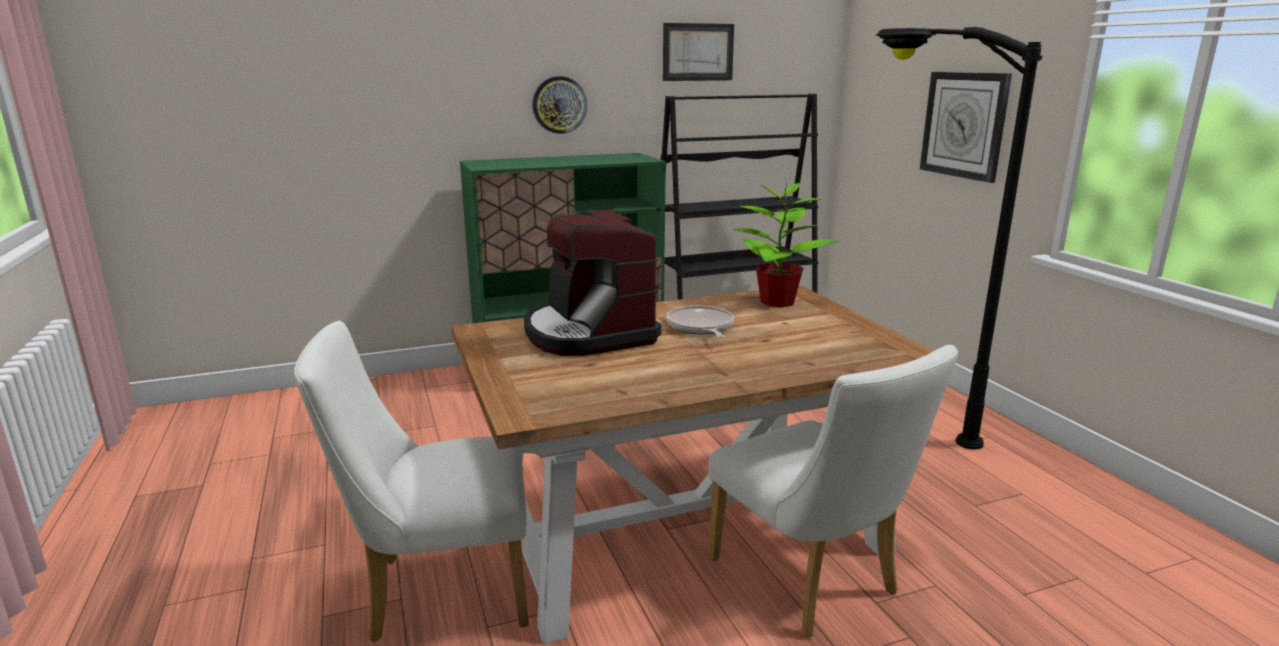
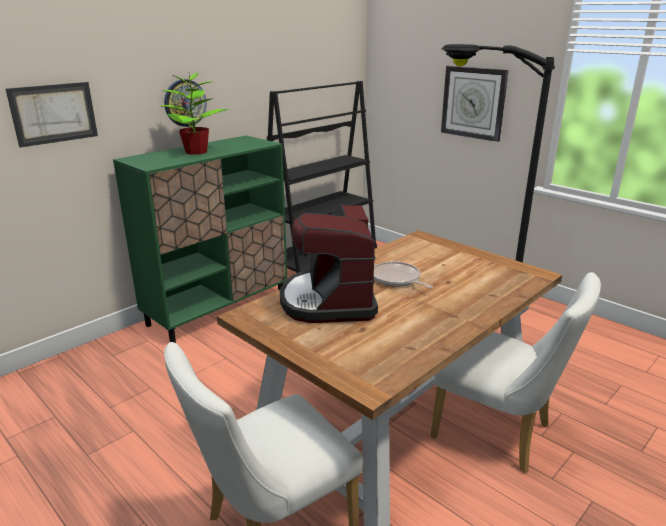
camera: 25 degrees left, 5 degrees up
(588, 333) = (329, 300): coffee machine -> coffee machine turned 45 degrees clockwise
(698, 52) = (278, 53): picture -> picture (54, 113)
(776, 302) = (419, 247): potted plant -> potted plant (195, 152)

